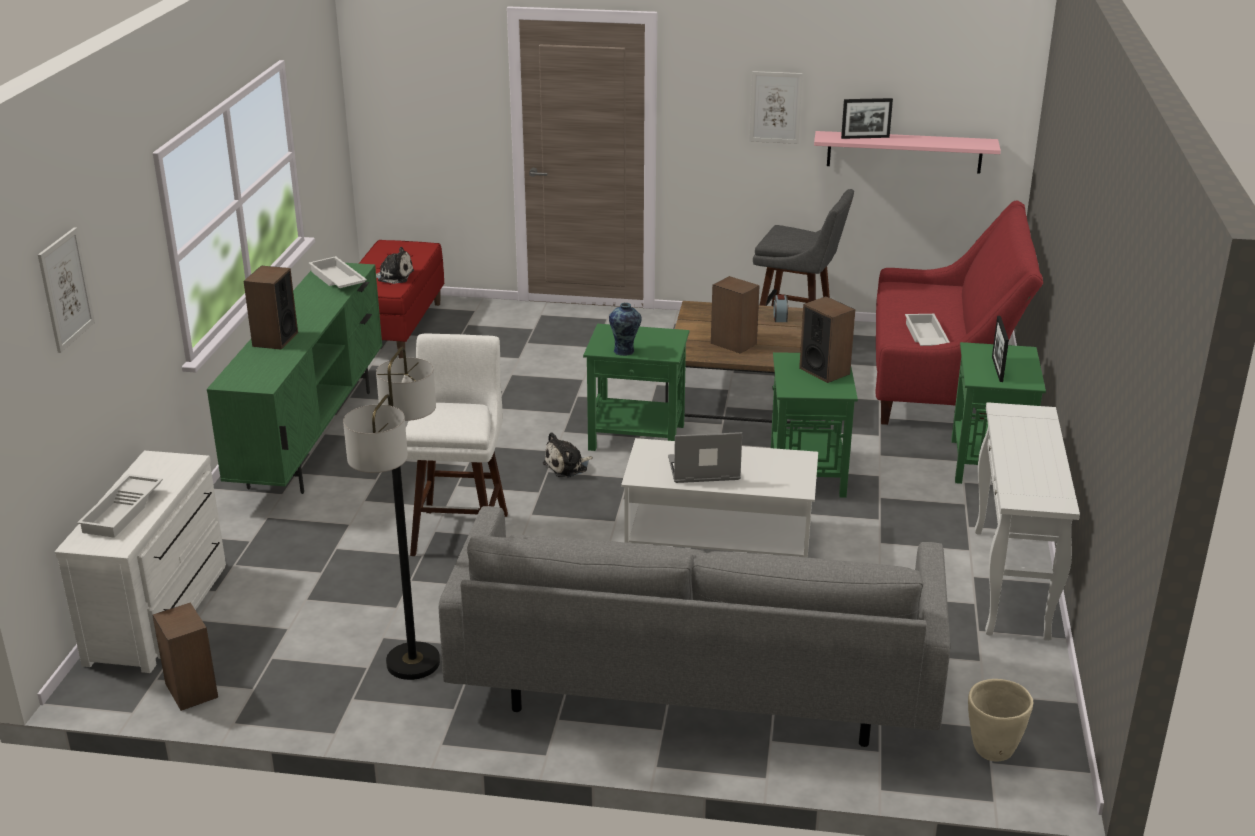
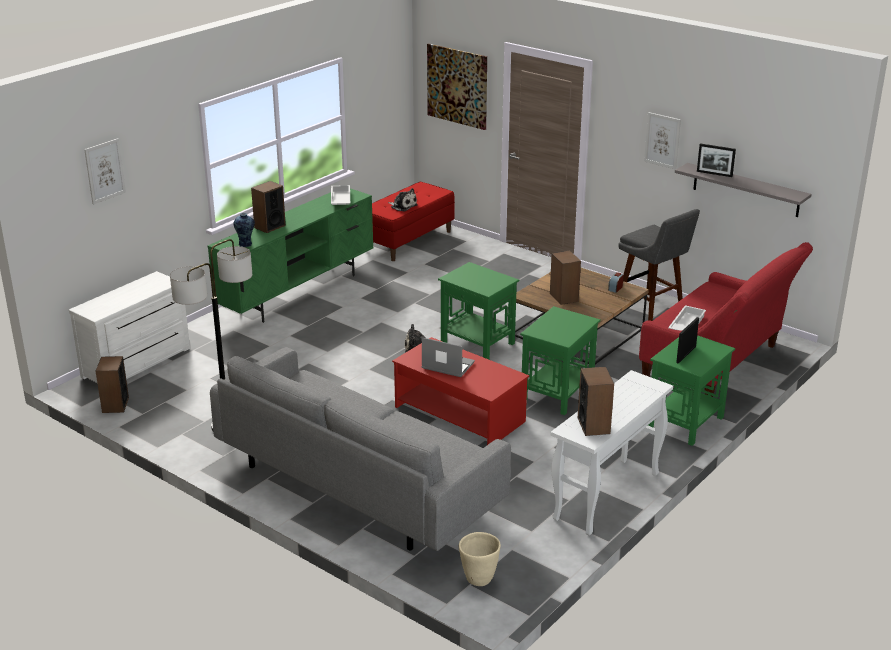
camera: 30 degrees right, 0 degrees up
(123, 511) = (115, 299): white tray -> none
(427, 85) = (457, 86): none -> picture
(461, 531) = (322, 367): white stool -> none
(625, 351) = (464, 282): vase -> vase (245, 244)
(718, 537) = (459, 414): white coffee table -> red coffee table
(824, 371) = (570, 325): speaker -> speaker (594, 425)
(904, 152) = (746, 190): pink shelf -> grey shelf

